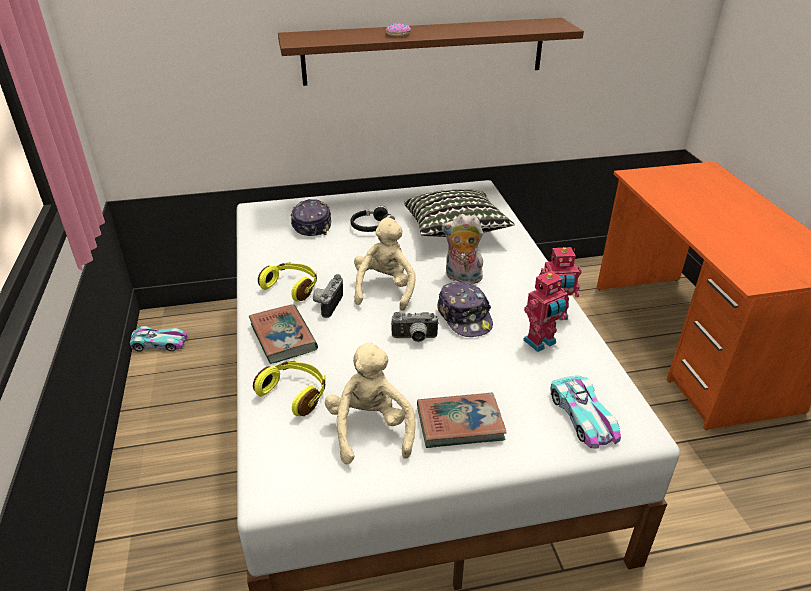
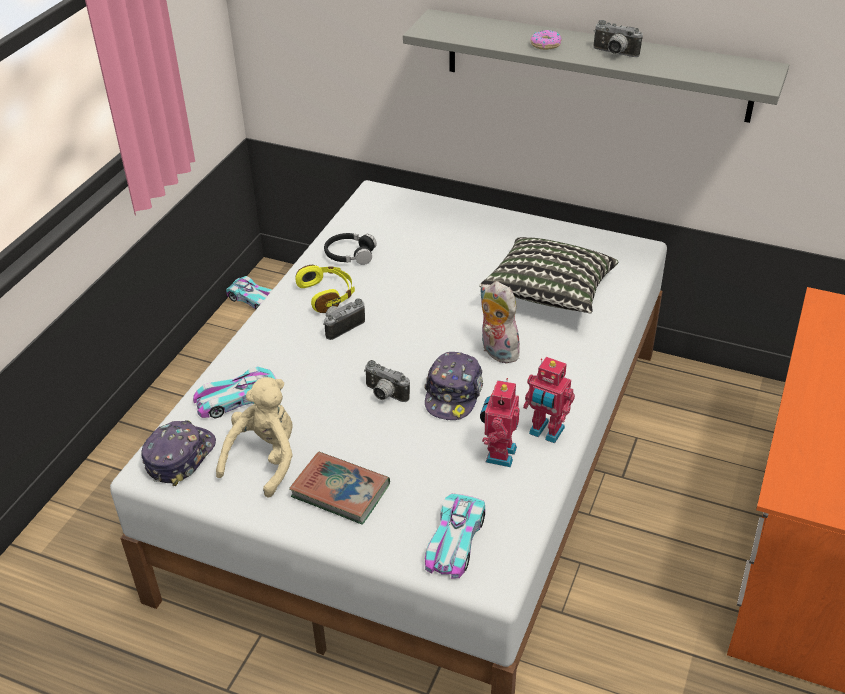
camera: 35 degrees right, 5 degrees up
(283, 337) = (275, 342): book -> none
(295, 394) = (237, 399): yellow headphones -> toy car
(311, 224) = (410, 230): cap -> cap (180, 457)
(371, 226) = (467, 255): black headphones -> black headphones (350, 254)
(385, 289) = (409, 332): beige plush toy -> none
(424, 51) = (596, 65): brown shelf -> grey shelf
(452, 30) = (614, 54): none -> camera
(541, 343) = (498, 454): toy robot -> toy robot turned 105 degrees clockwise

